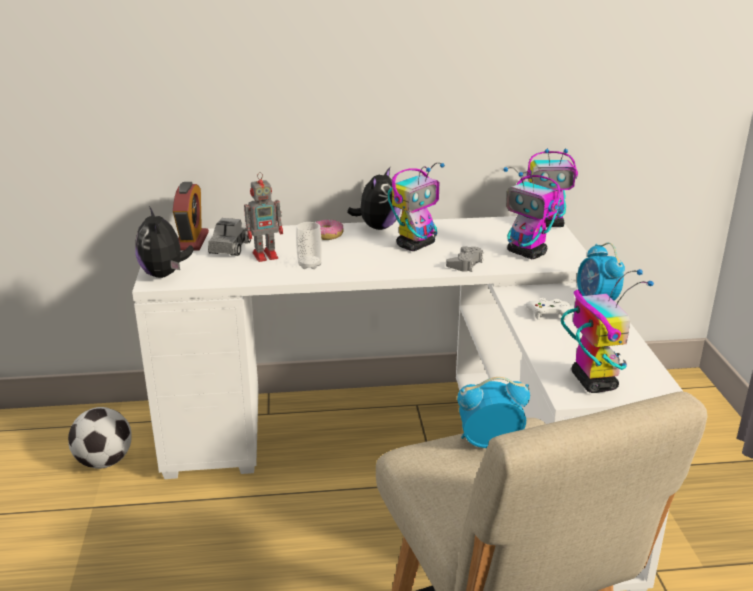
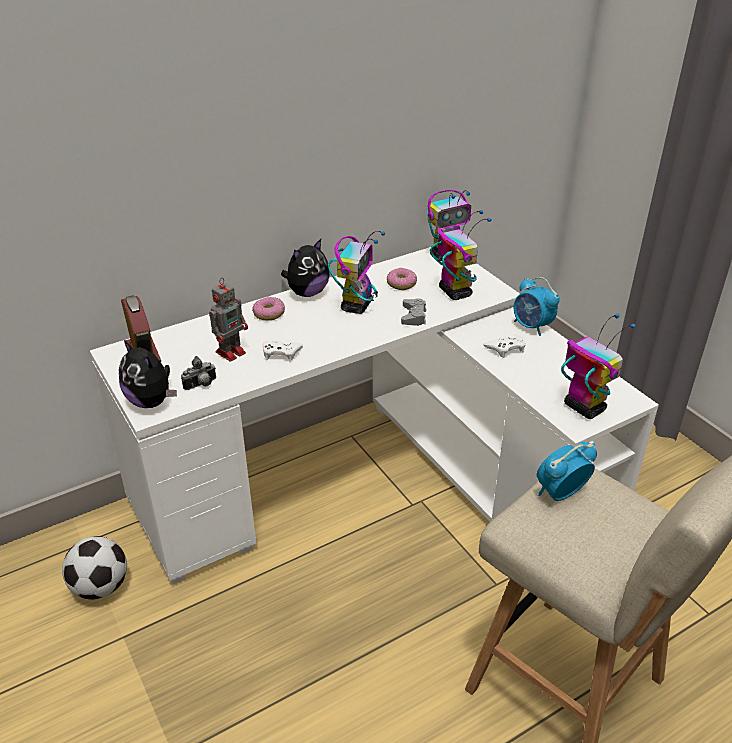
camera: 25 degrees left, 10 degrees up
(217, 273) = (201, 385): none -> camera
(230, 248) = (189, 352): toy truck -> none
(309, 265) = (281, 353): cup -> white game controller
(377, 227) = (307, 293): plush toy -> plush toy turned 45 degrees clockwise
(477, 237) = (401, 284): none -> donut
(527, 253) = (454, 292): toy robot -> toy robot turned 135 degrees counterclockwise

